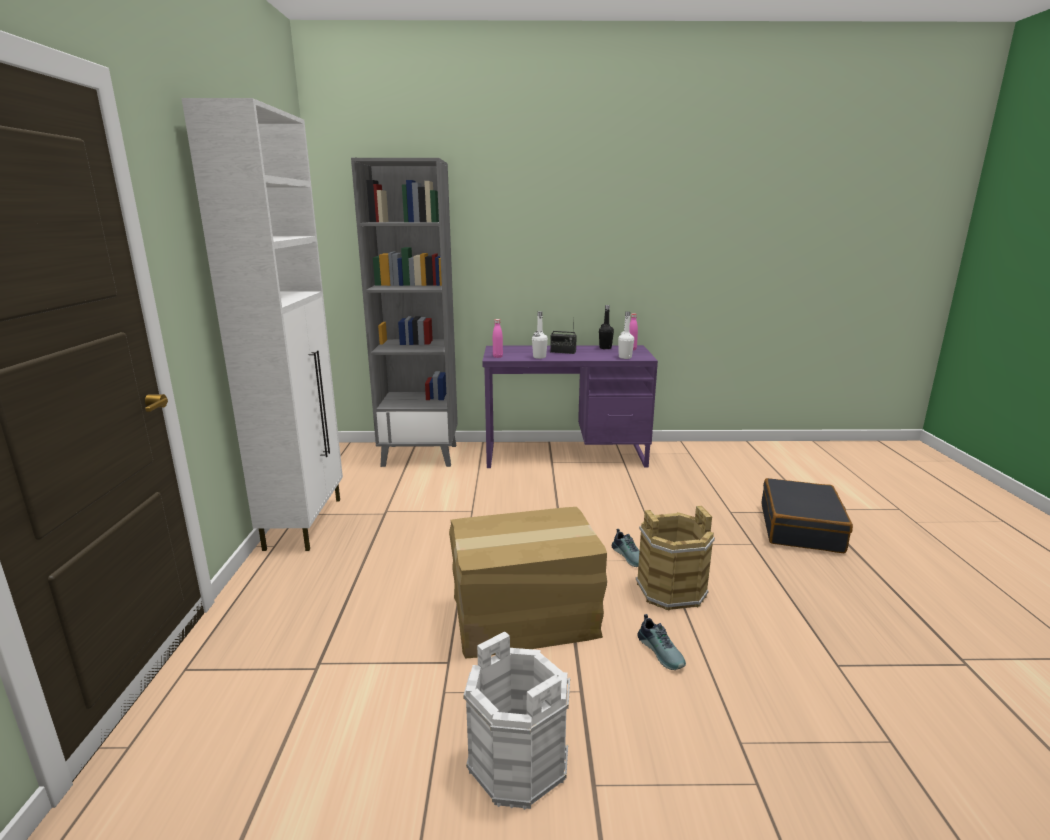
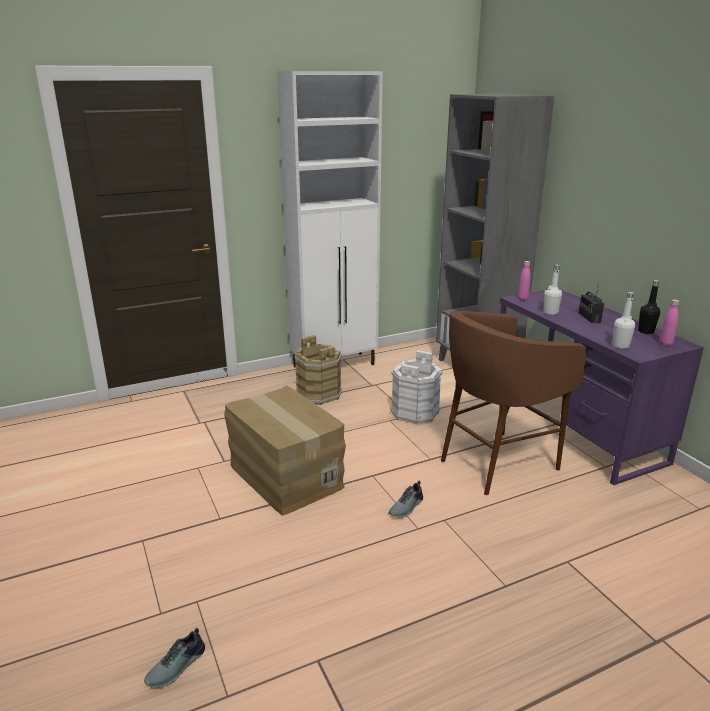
camera: 65 degrees right, 5 degrees up
(518, 763) = (151, 509): white bucket -> white bucket (415, 413)
(590, 497) = (496, 463): none -> brown stool
(662, 651) = (280, 548): shoe -> shoe (177, 667)
(670, 589) = (370, 539): brown bucket -> brown bucket (319, 394)
(801, 528) = (588, 626): black suitcase -> none

